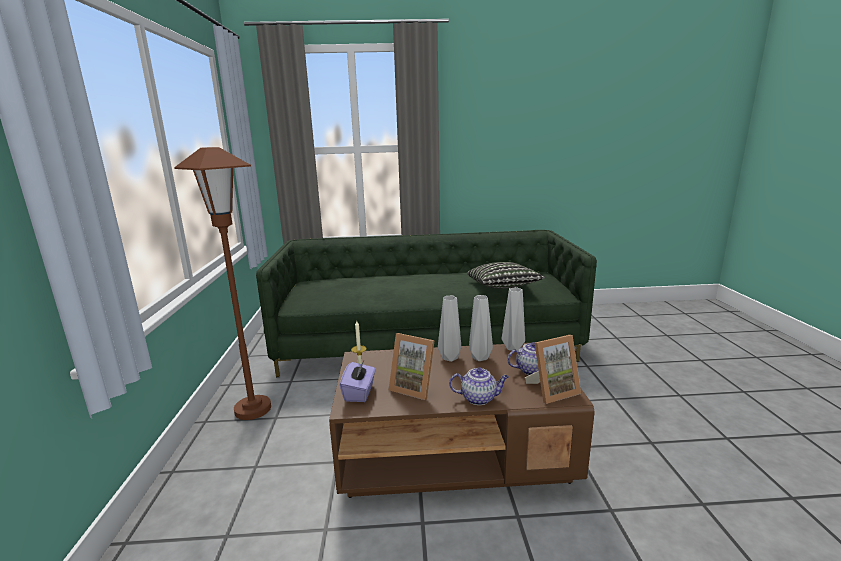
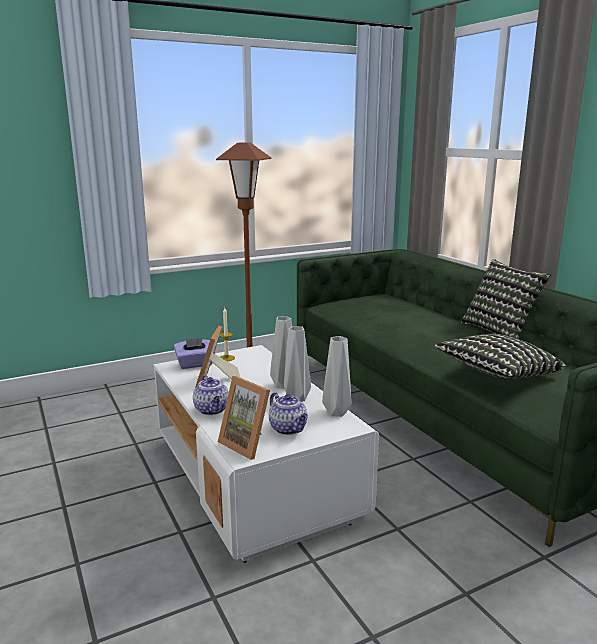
camera: 65 degrees right, 0 degrees up
(434, 270) = (500, 331): none -> pillow
(454, 451) = (254, 478): brown coffee table -> white coffee table

